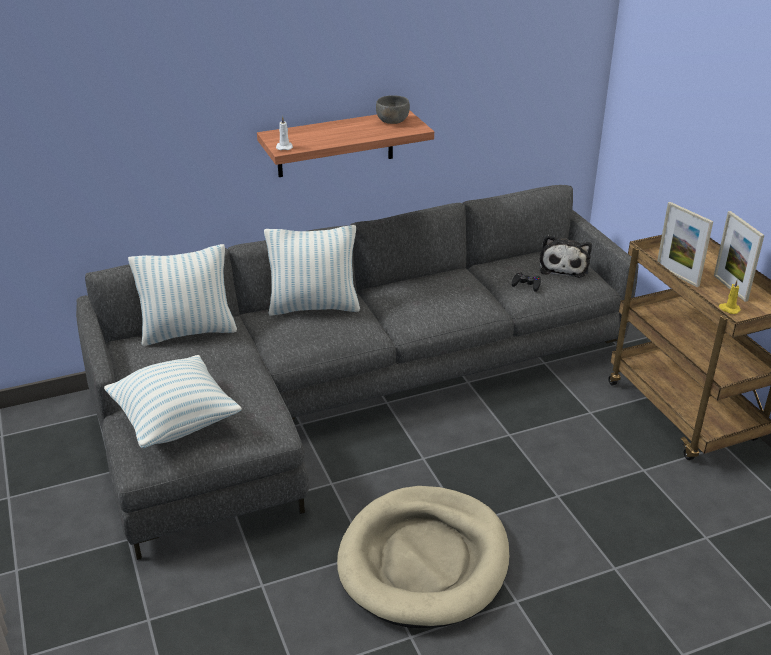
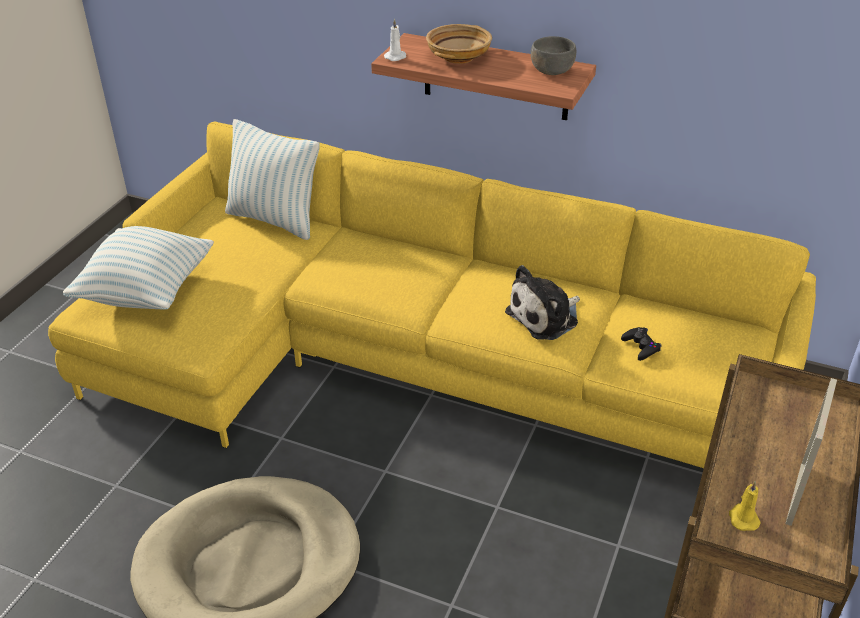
camera: 45 degrees right, 5 degrees up
(314, 307) = (400, 252): pillow -> none
(323, 133) = (458, 57): none -> beige bowl
(346, 392) = (410, 362): grey sofa -> yellow sofa
(564, 266) = (721, 350): plush toy -> plush toy (545, 317)
(677, 276) = (748, 434): picture frame -> none

